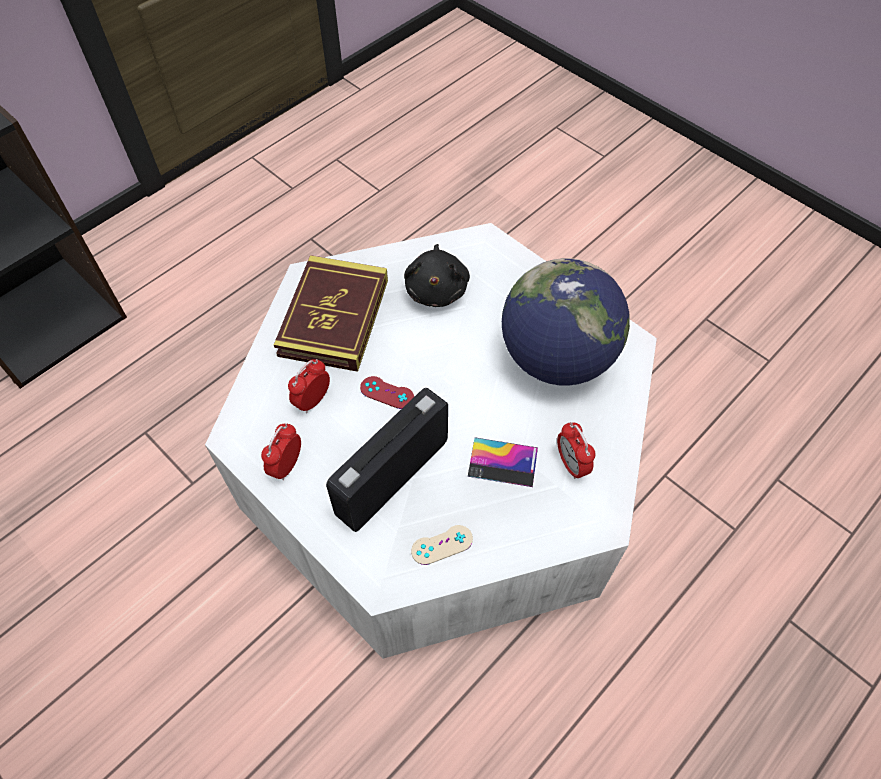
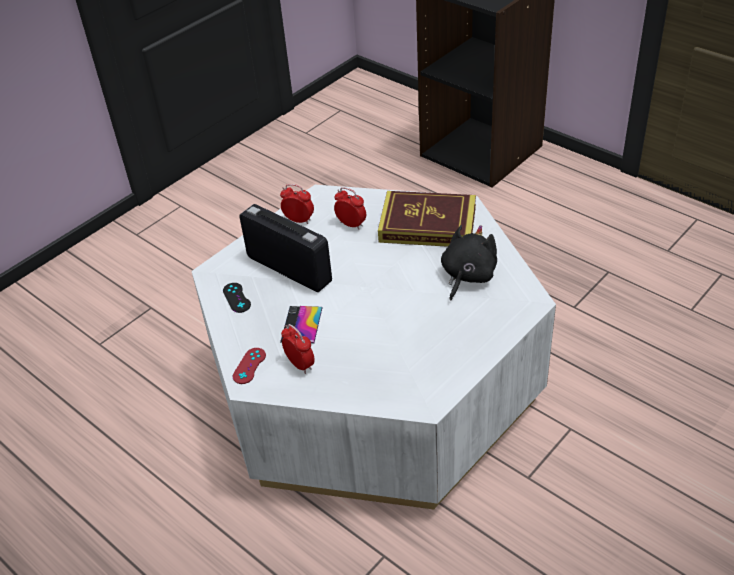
camera: 90 degrees right, 15 degrees down
(387, 393) = (360, 259): red game controller -> red game controller (249, 366)
(437, 289) = (467, 276): black plush toy -> black plush toy turned 120 degrees clockwise
(442, 545) = (236, 298): beige game controller -> black game controller
(556, 358) = (403, 353): globe -> none
(571, 464) = (300, 364): alarm clock -> alarm clock turned 75 degrees clockwise

